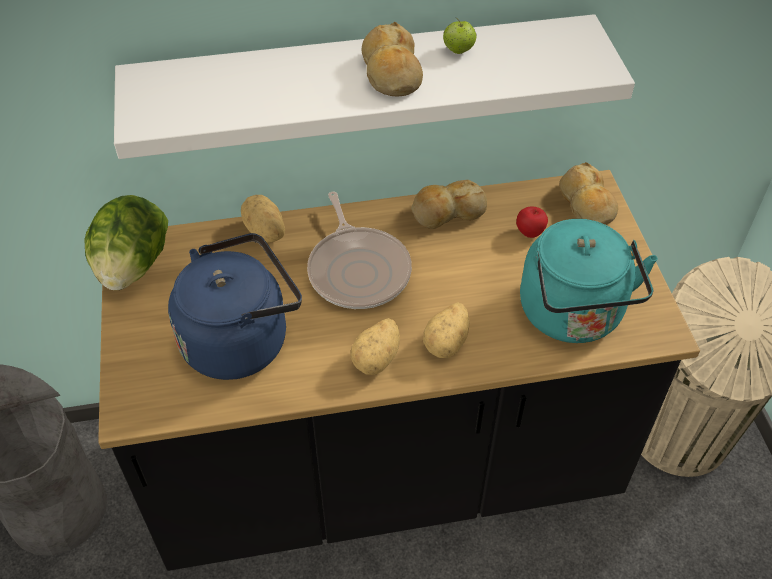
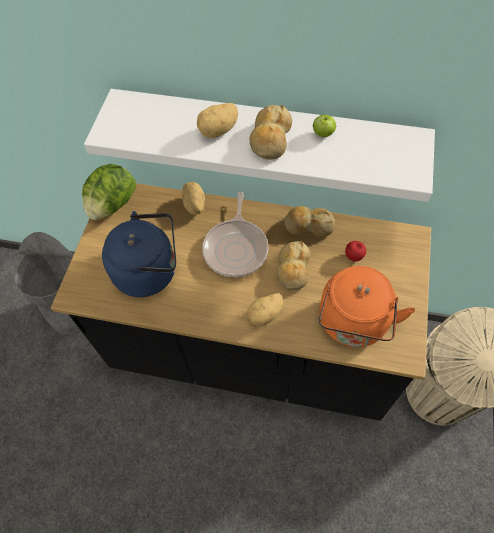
camera: 25 degrees right, 10 degrees up
(377, 359) = (220, 311): potato -> potato (219, 131)
(573, 316) = (353, 324): turquoise kettle -> orange kettle
(586, 205) = (401, 248): bread -> bread (293, 269)

